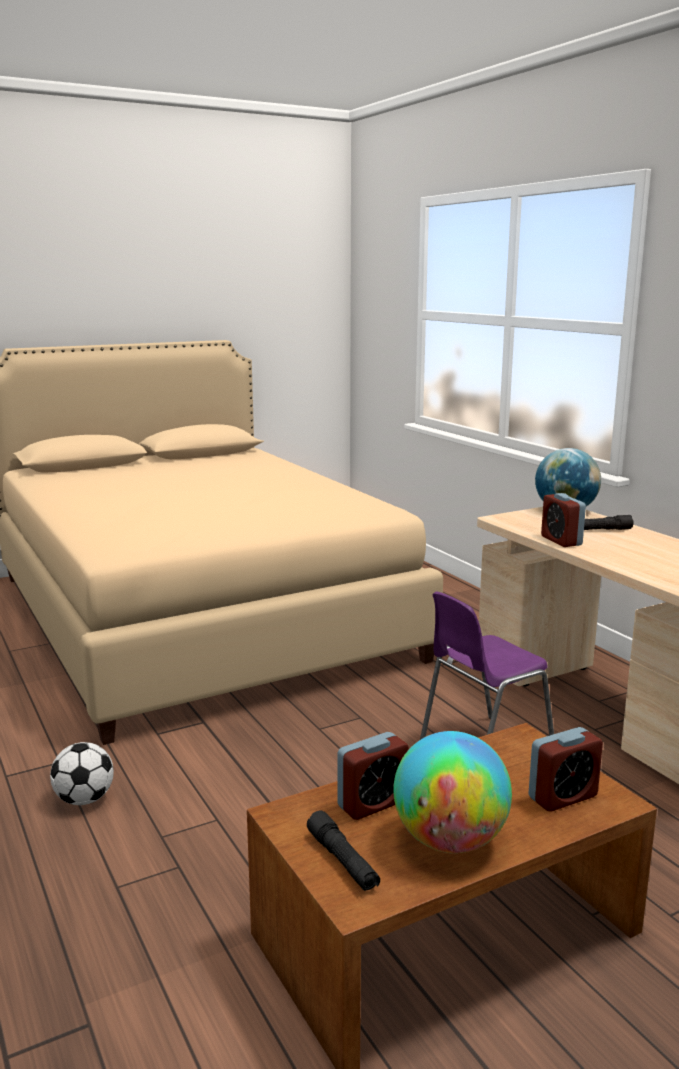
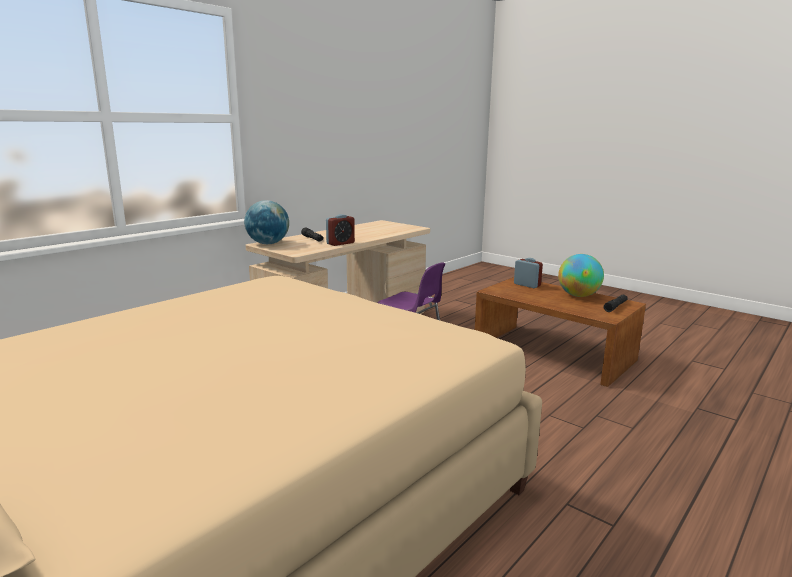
camera: 110 degrees left, 0 degrees up
(84, 799) = (589, 469): football -> none
(372, 803) = (576, 306): alarm clock -> none

